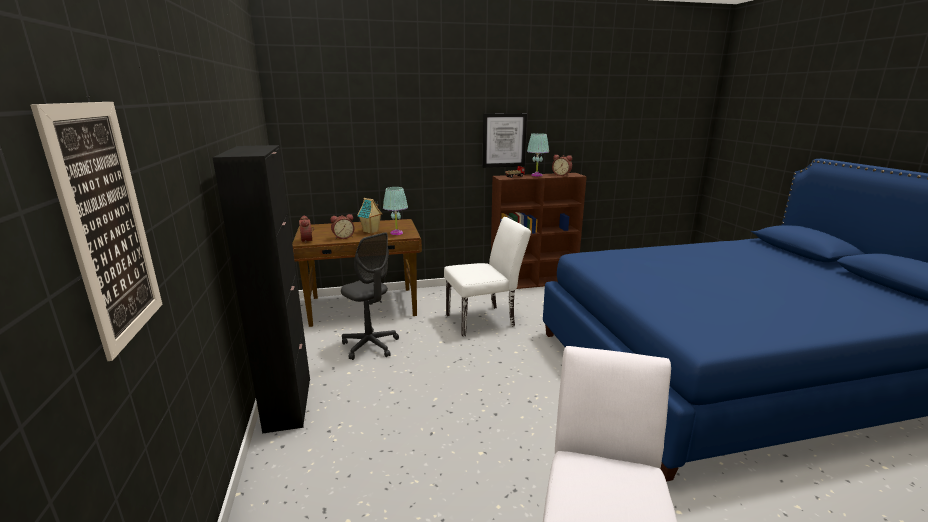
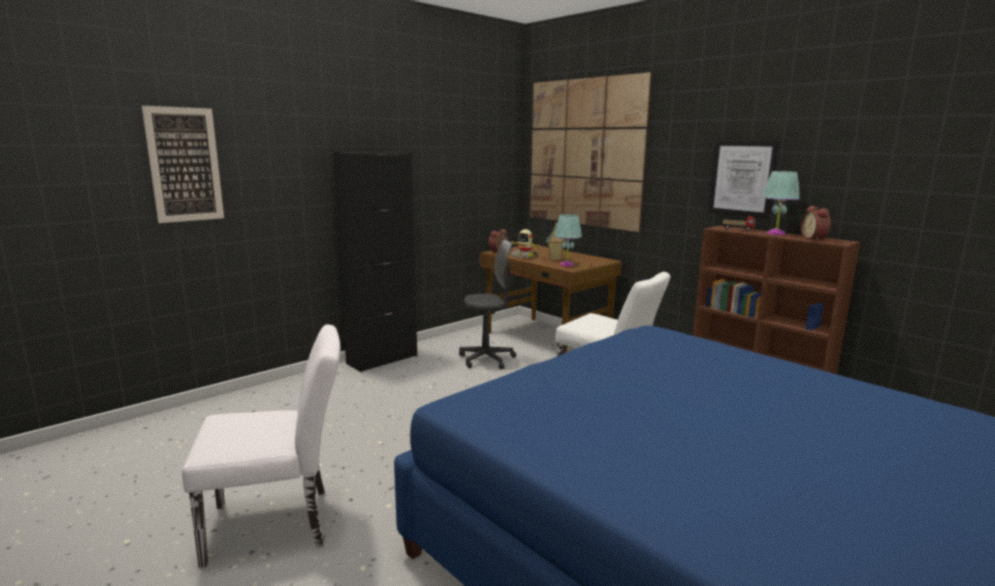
camera: 60 degrees right, 5 degrees down
(343, 237) = (524, 256): alarm clock -> toy robot
(356, 127) = (584, 153): none -> picture
(370, 346) = (487, 359): grey office chair -> grey office chair turned 120 degrees counterclockwise

